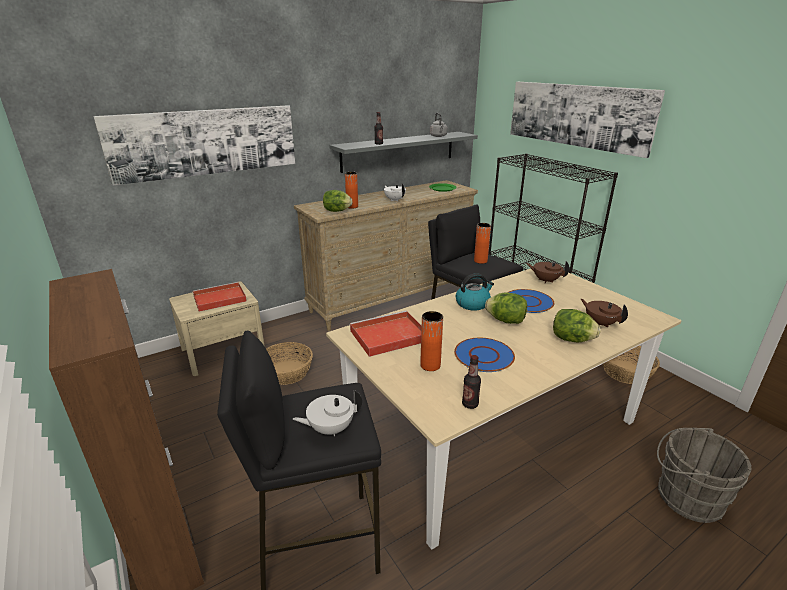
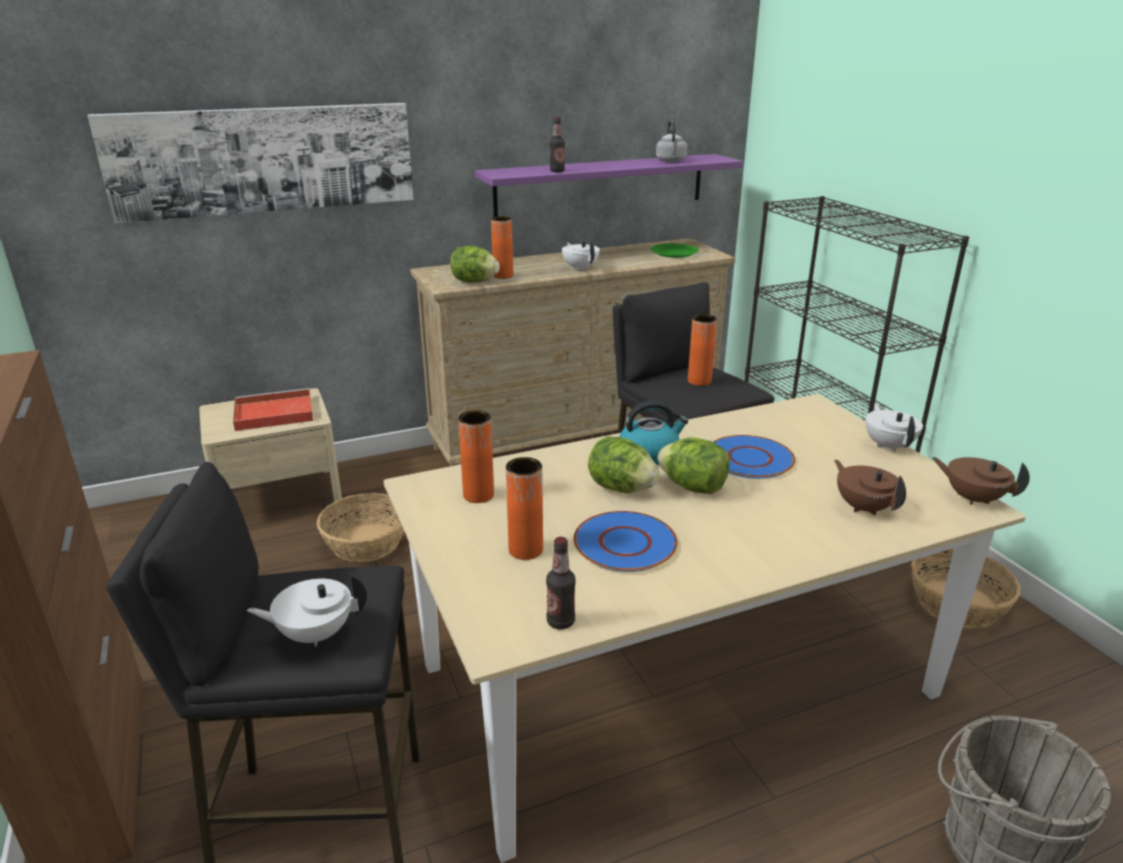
camera: 10 degrees right, 0 degrees up
(387, 336) = (478, 495): red tray -> orange vase
(399, 151) = (601, 185): grey shelf -> purple shelf
(545, 280) = (800, 424): brown teapot -> brown teapot (972, 498)
(571, 339) = (796, 531): lettuce -> lettuce (621, 488)
(577, 115) = (907, 130): picture -> none
(596, 289) = (888, 446): none -> white teapot

